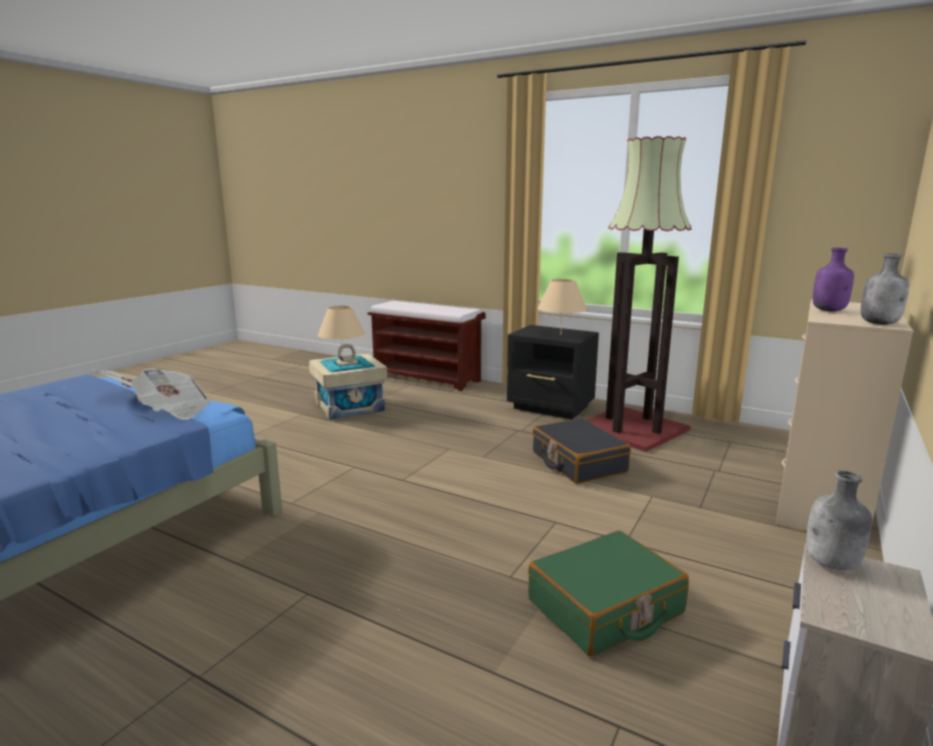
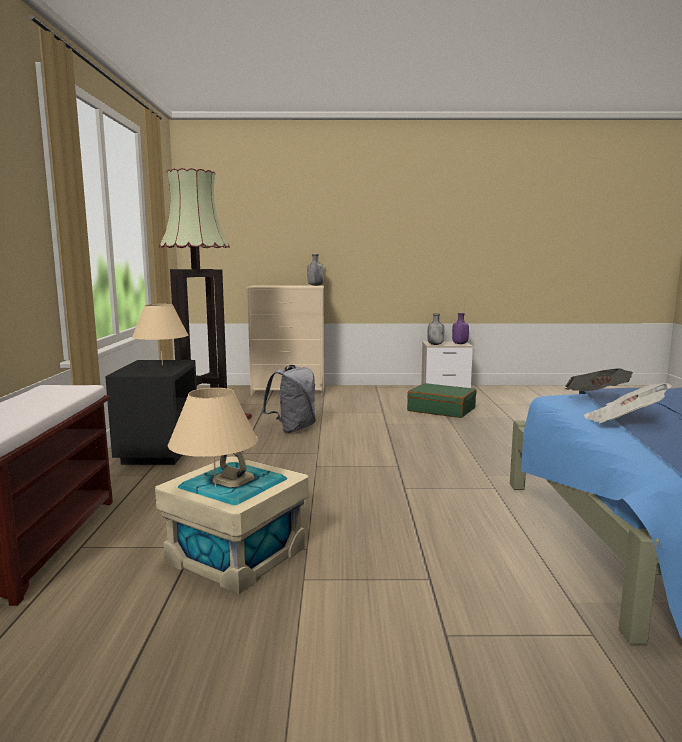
camera: 120 degrees left, 5 degrees down
(578, 462) = (293, 429): black suitcase -> grey backpack
(829, 310) = (287, 286): purple bottle -> purple bottle (459, 343)

